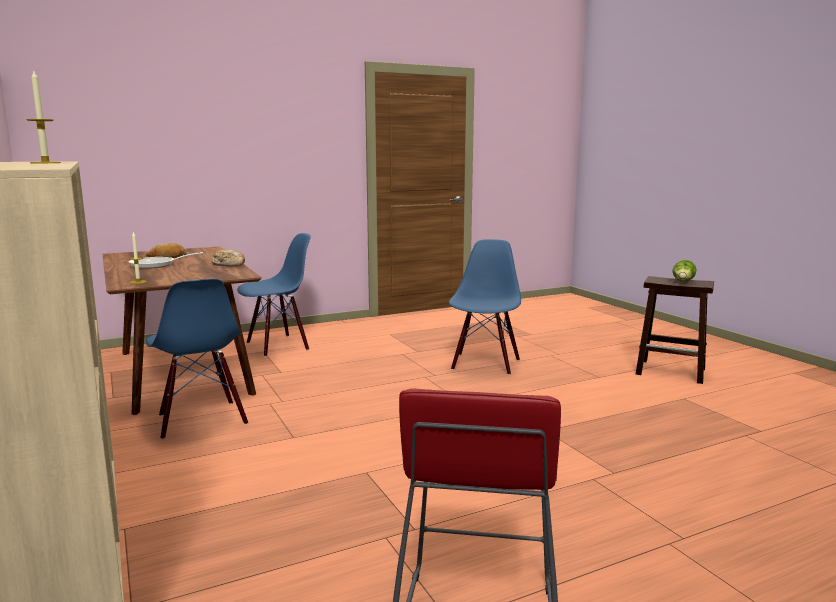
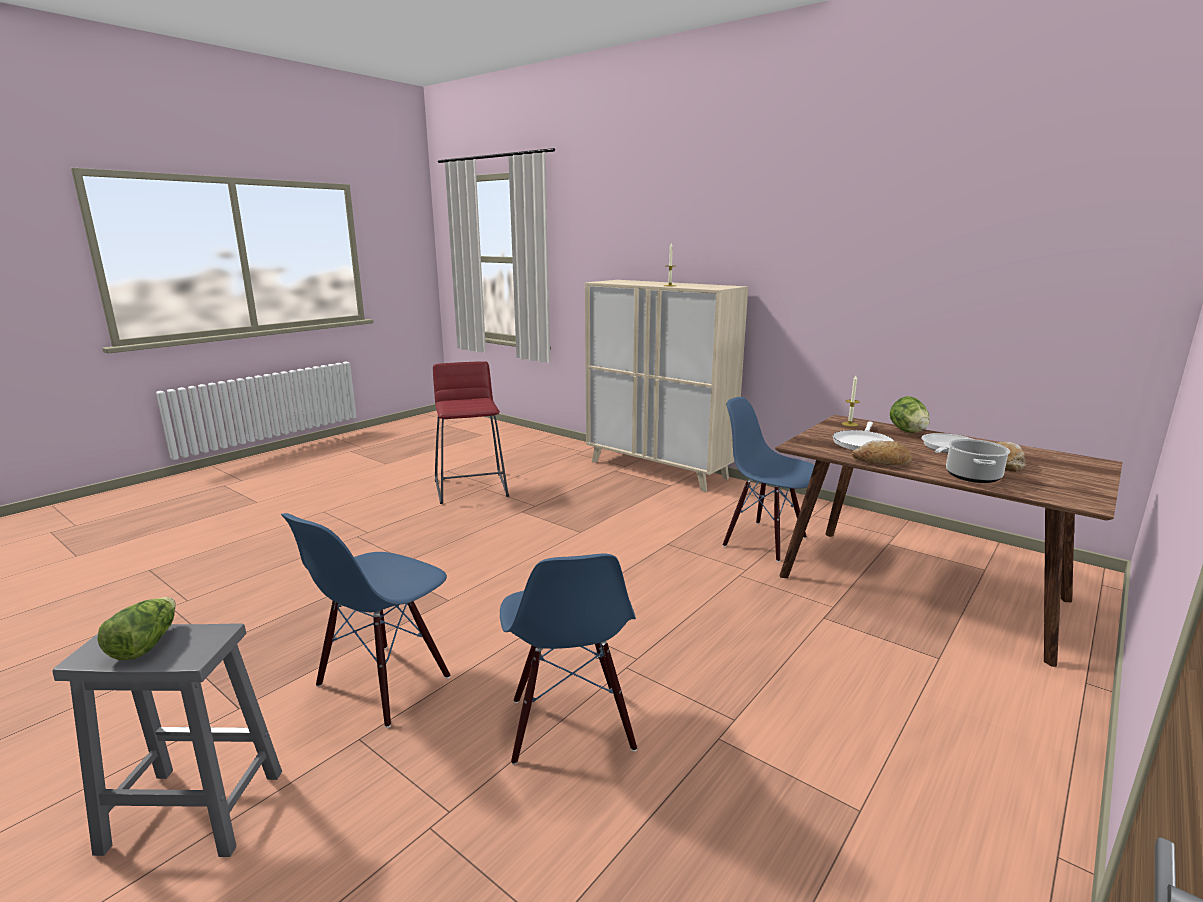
camera: 155 degrees right, 5 degrees up
(125, 274) = (907, 431): none -> lettuce
(194, 272) = (862, 443): none -> white frying pan
(211, 257) = (973, 476): none -> cooking pot
(277, 346) = (953, 681): blue chair -> blue chair (384, 683)
(672, 371) = (191, 811): brown stool -> grey stool

